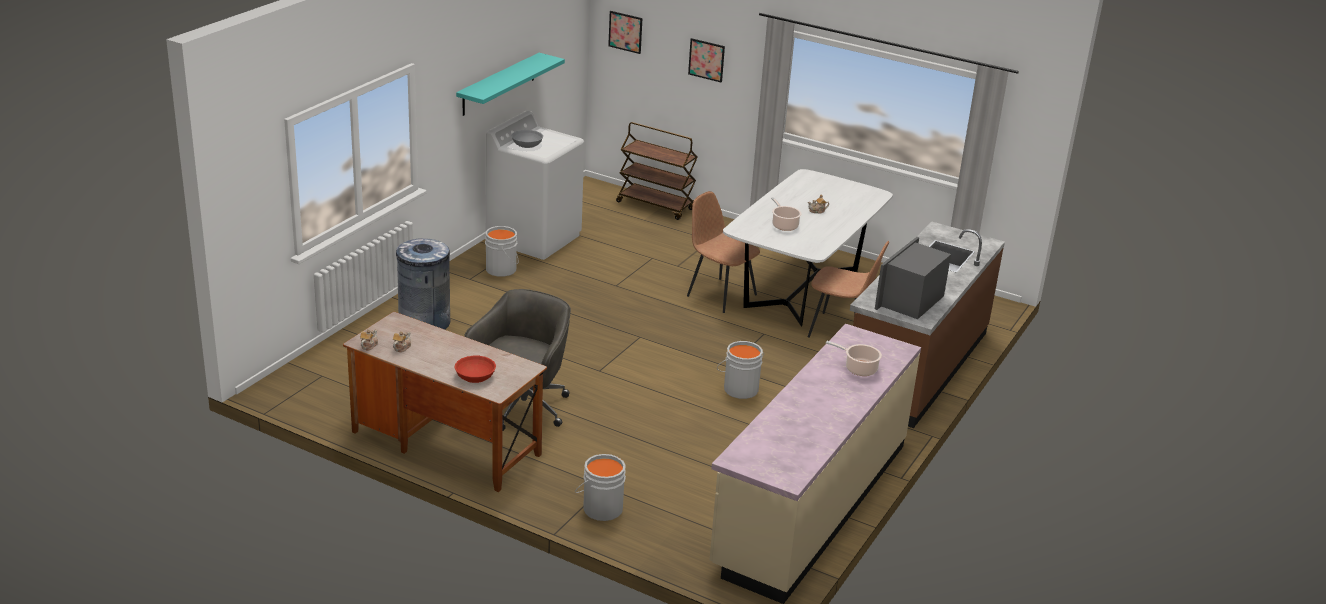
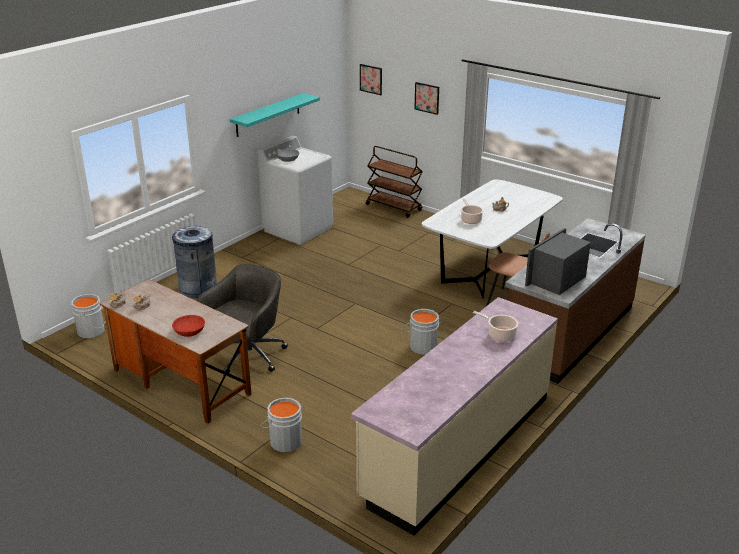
camera: 10 degrees right, 0 degrees up
(502, 269) = (268, 251): grey bucket -> grey bucket (92, 331)
(720, 295) = (425, 273): brown chair -> none

